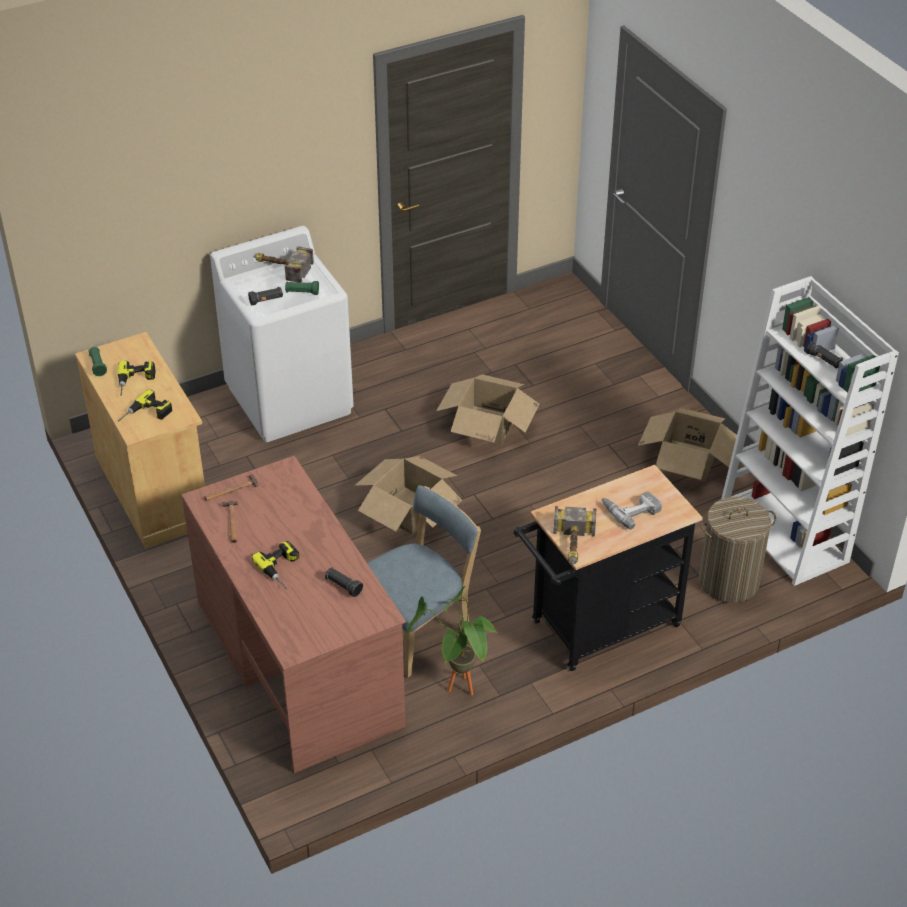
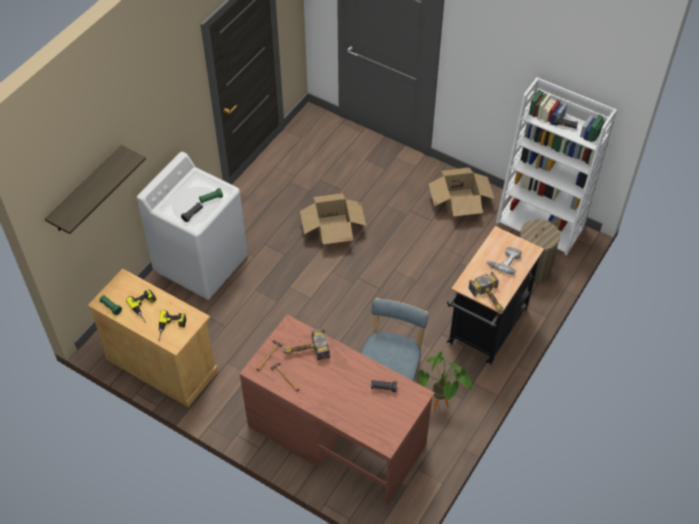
camera: 30 degrees left, 10 degrees up
(127, 201) = (86, 190): none -> shelf
(280, 268) = (183, 187): hammer -> hammer (305, 351)
(283, 569) = (340, 394): power drill -> none
(408, 510) = (328, 306): cardboard box -> none

